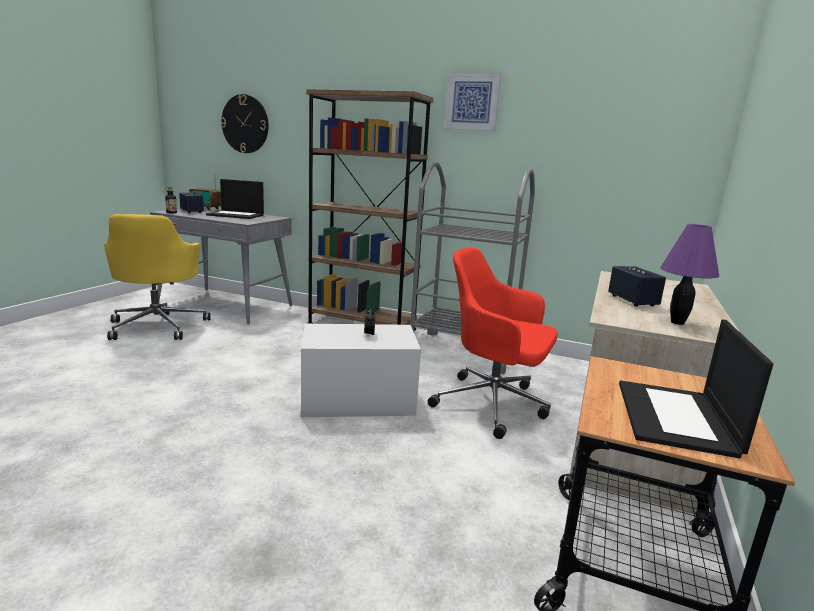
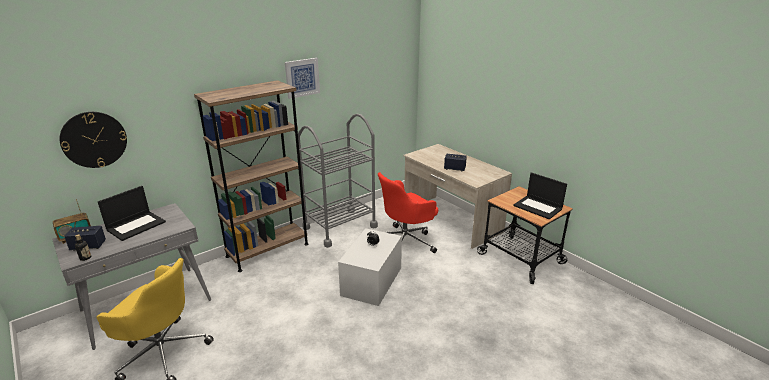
camera: 60 degrees left, 10 degrees up
(676, 322) = (483, 172): purple table lamp -> none

